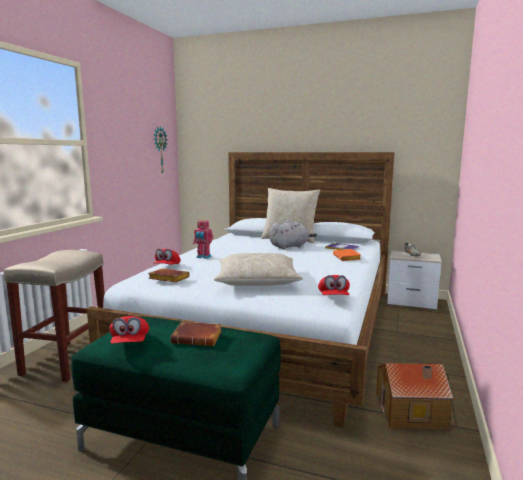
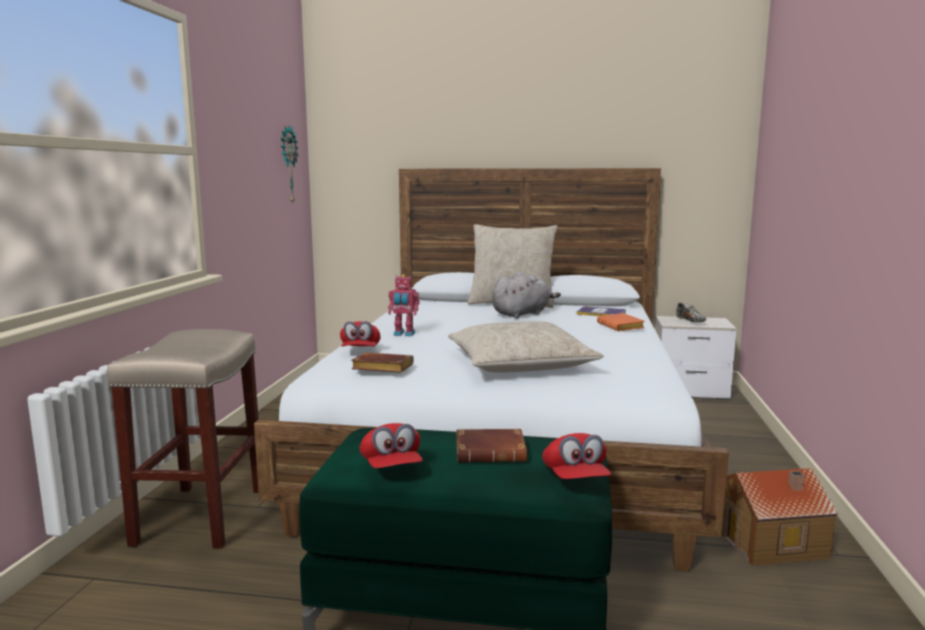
camera: 10 degrees left, 0 degrees up
(333, 298) = (653, 382): red cap -> red cap (575, 479)

